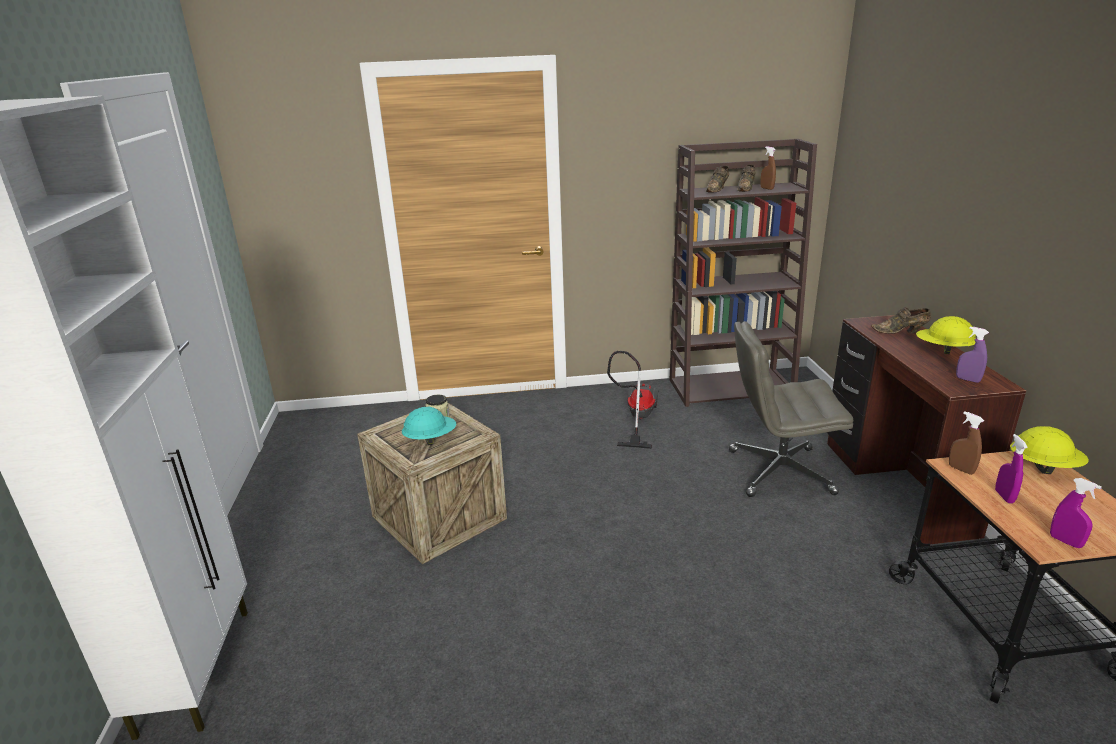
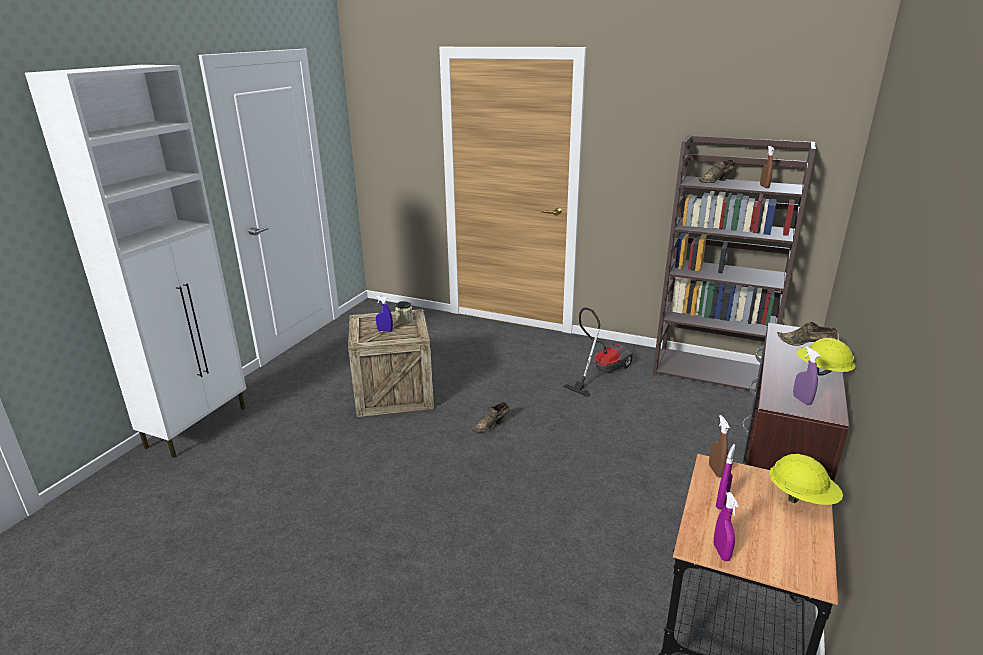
camera: 30 degrees right, 0 degrees up
(430, 439) = (385, 331): turquoise hard hat -> blue spray bottle
(746, 188) = (744, 184): brown shoe -> brown shoe (492, 425)
(778, 472) = (674, 449): grey office chair -> none

